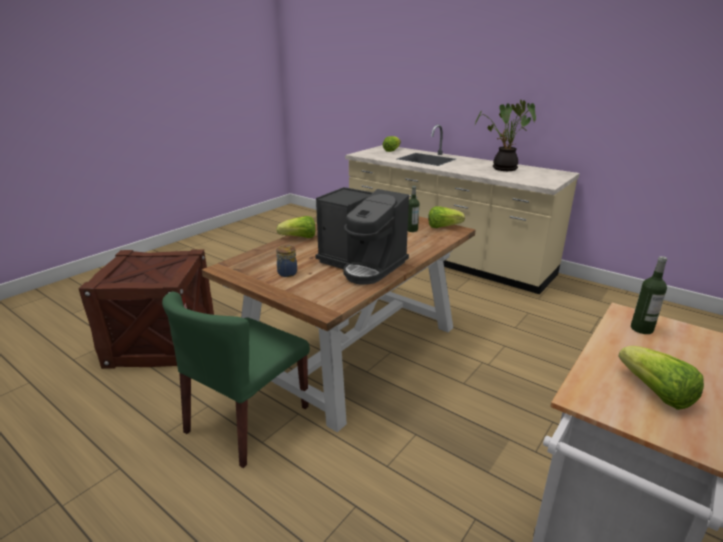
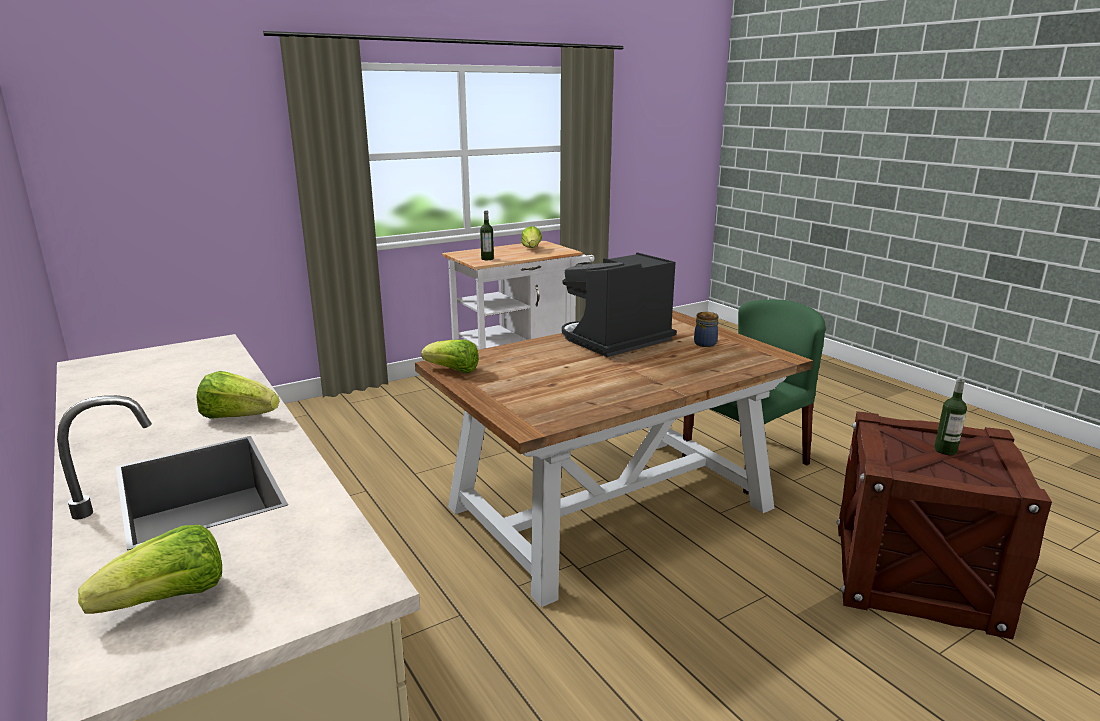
camera: 160 degrees left, 5 degrees down
(299, 238) = (685, 383): lettuce -> lettuce (238, 417)
(362, 265) = (616, 341): coffee machine -> coffee machine turned 90 degrees counterclockwise
(412, 230) = (505, 372): bottle -> bottle (945, 450)
(502, 169) = (149, 396): potted plant -> none

